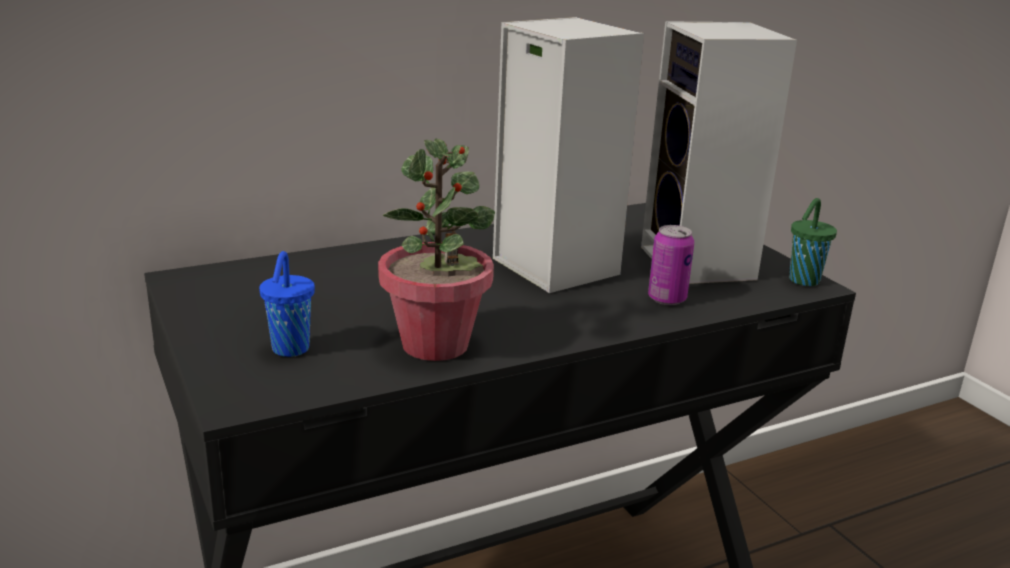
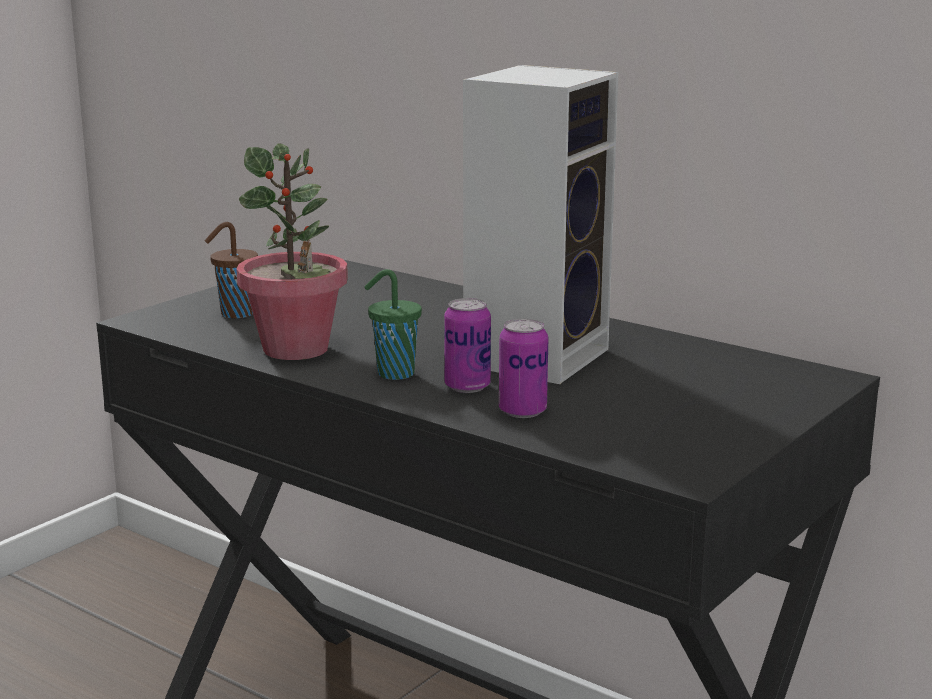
camera: 65 degrees right, 5 degrees down
(289, 350) = (235, 314): blue cup -> brown cup
(599, 303) = (467, 386): none -> can
(701, 265) = (654, 414): speaker -> none
(803, 281) = (692, 469): green cup -> green cup (393, 373)

